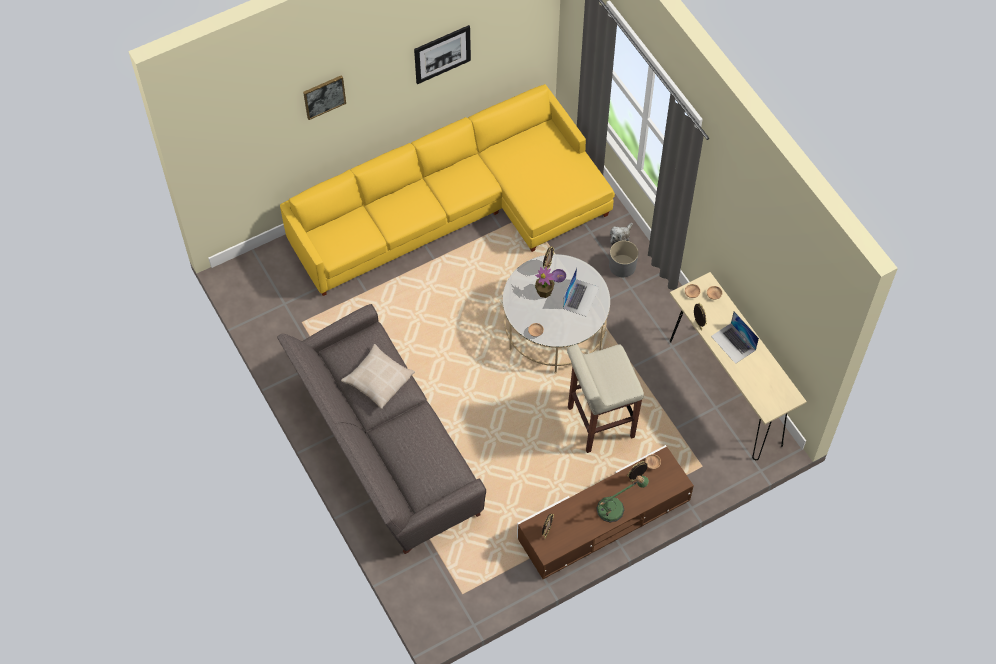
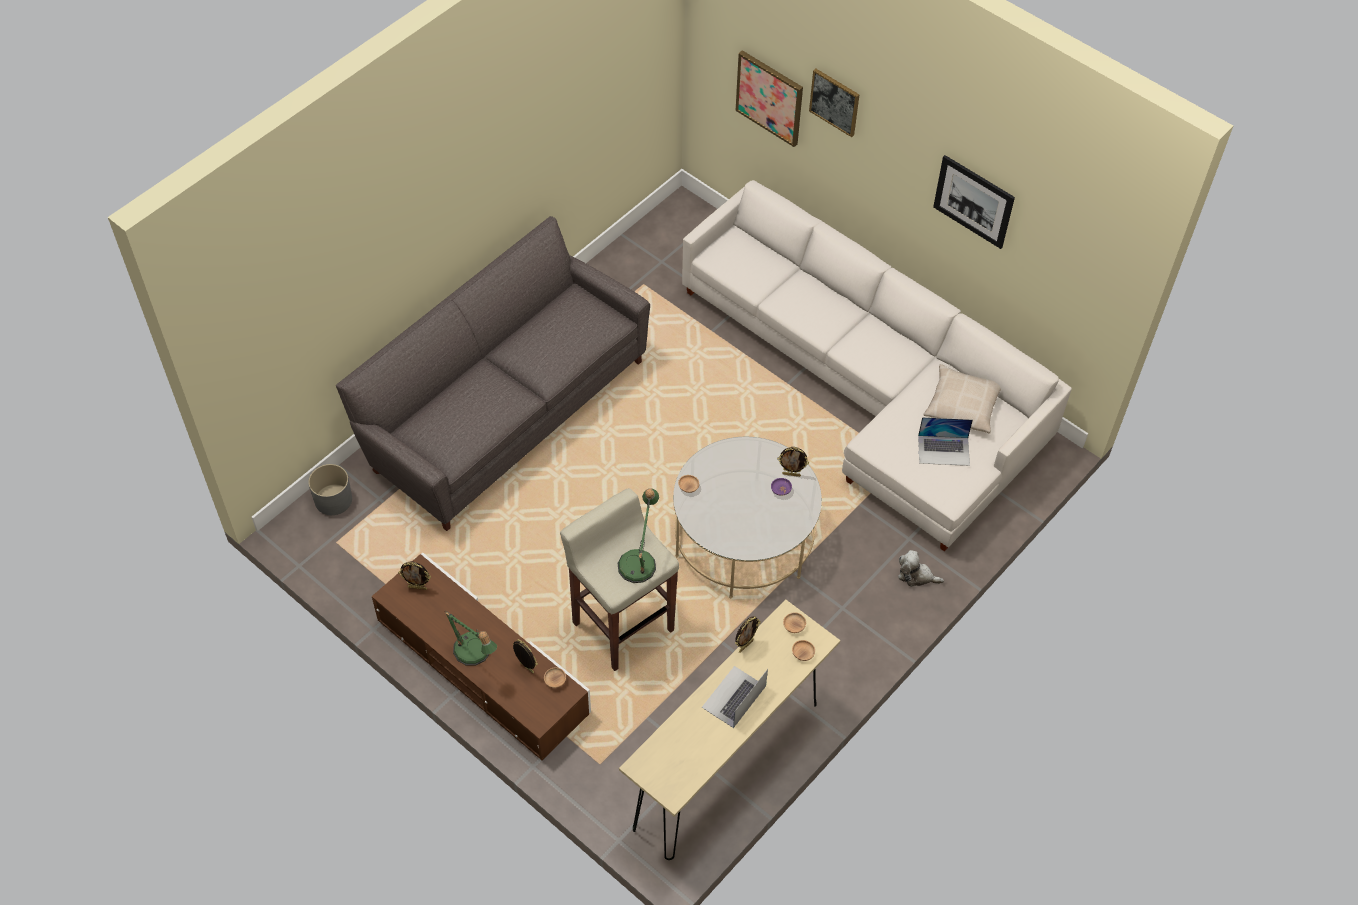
camera: 70 degrees right, 5 degrees down
(272, 142) = (770, 97): none -> picture
(378, 380) = (550, 342): beige pillow -> beige pillow (963, 404)
(457, 209) = (871, 387): yellow sofa -> white sofa
(544, 292) = (753, 480): potted plant -> none
(581, 297) = (762, 522): laptop -> laptop (944, 450)
(613, 366) = (639, 560): none -> table lamp
(622, 266) = (872, 589): grey planter -> grey planter (333, 499)

